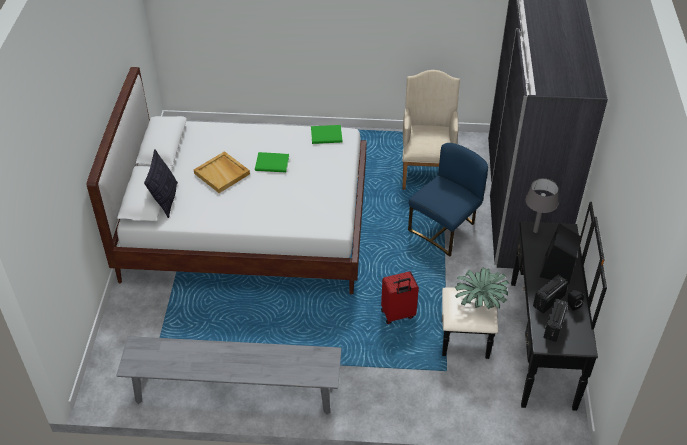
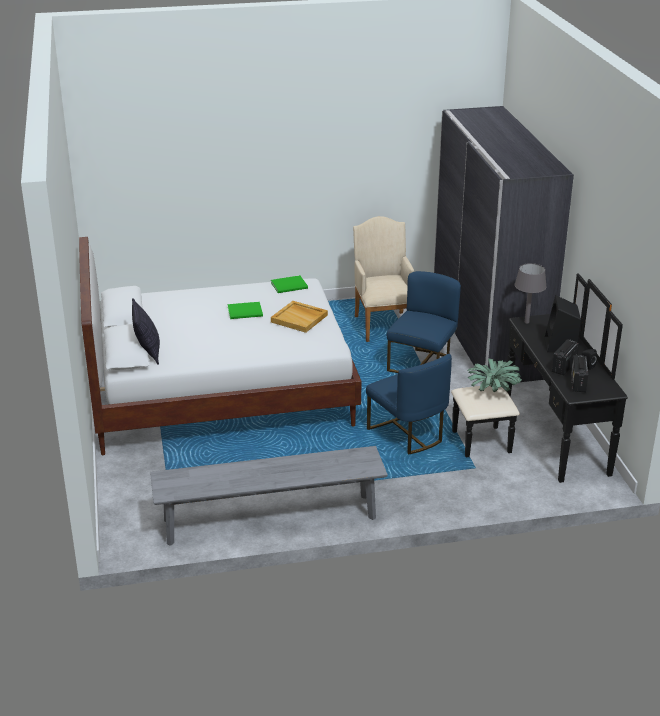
camera: 15 degrees left, 15 degrees down
(222, 174) = (197, 325): beige tray -> beige tray (299, 318)
(398, 315) = (407, 434): red suitcase -> blue chair

